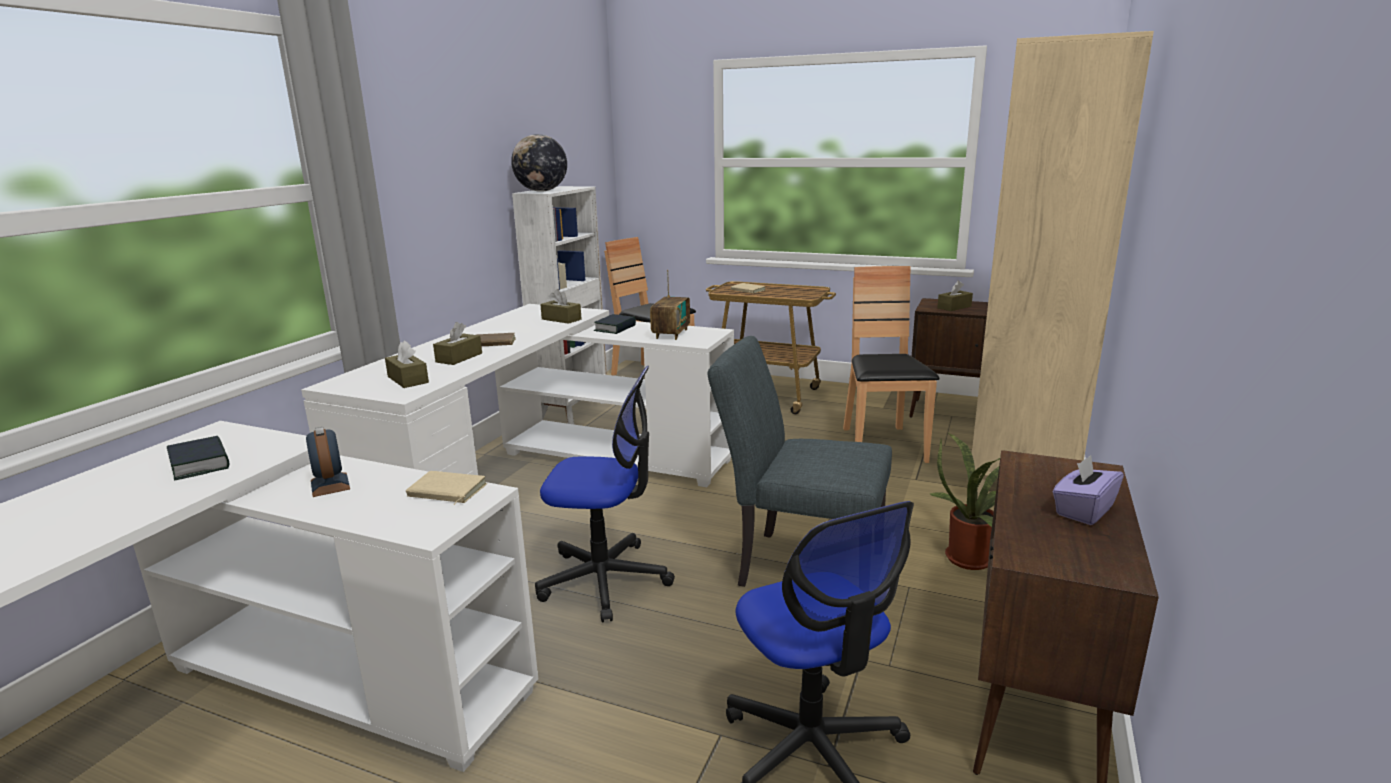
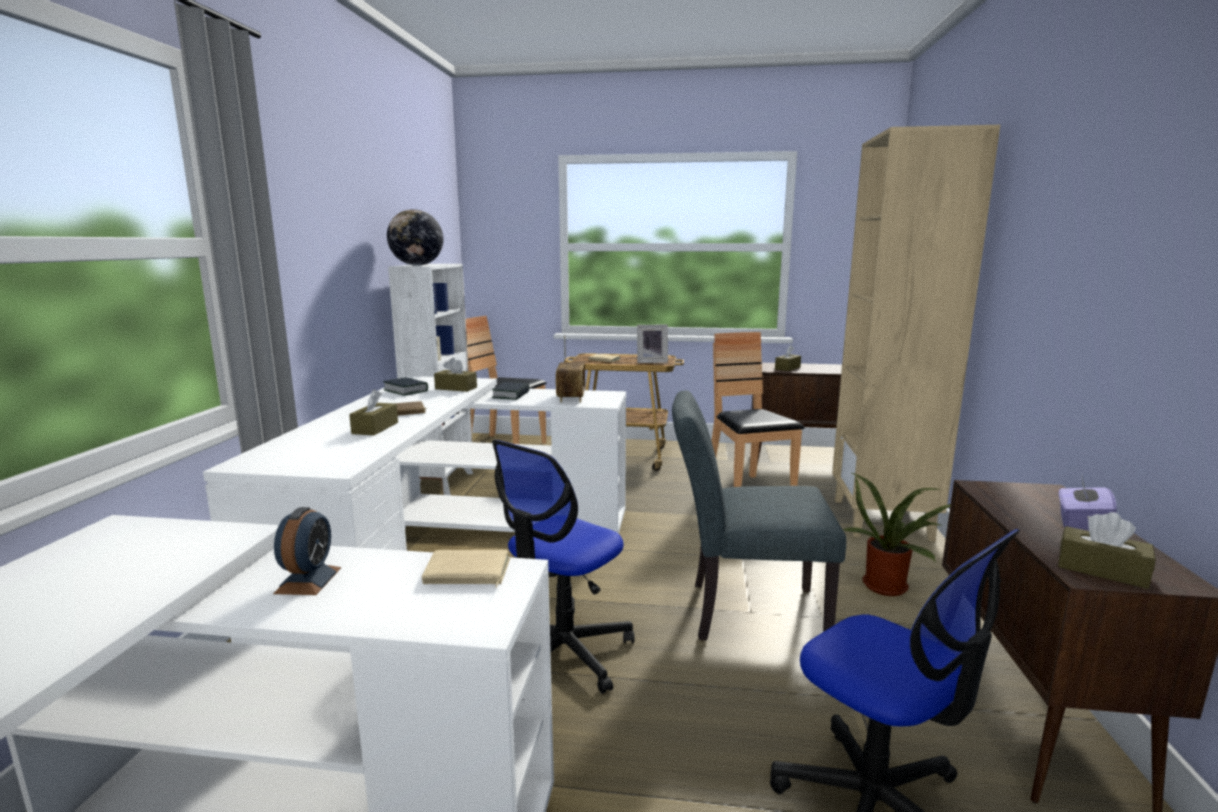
camera: 15 degrees left, 5 degrees down
(200, 464) = (115, 572): book -> book (406, 391)
(330, 484) = (308, 580): alarm clock -> alarm clock turned 135 degrees counterclockwise
(408, 380) = (332, 453): brown tissue box -> brown tissue box (1101, 570)
(605, 580) = (562, 652): office chair -> office chair turned 135 degrees clockwise
(797, 294) = (651, 362): none -> picture frame

